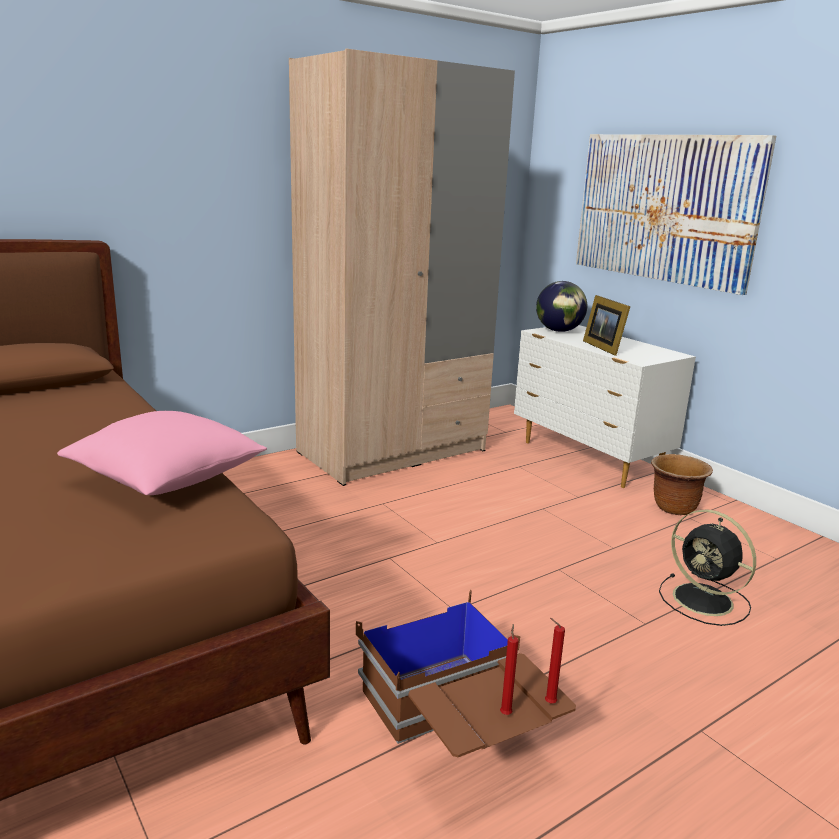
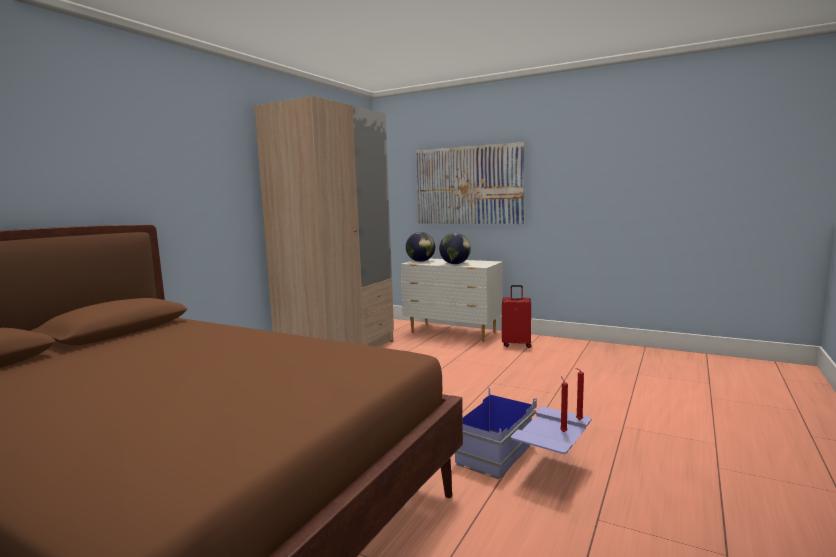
camera: 25 degrees left, 10 degrees down
(167, 480) = (322, 349): pink pillow -> none
(456, 730) = (520, 463): brown storage box -> blue storage box
(604, 347) = (455, 264): picture frame -> globe
(674, 508) = (516, 344): brown planter -> red suitcase
(705, 601) = (570, 377): black fan -> none

